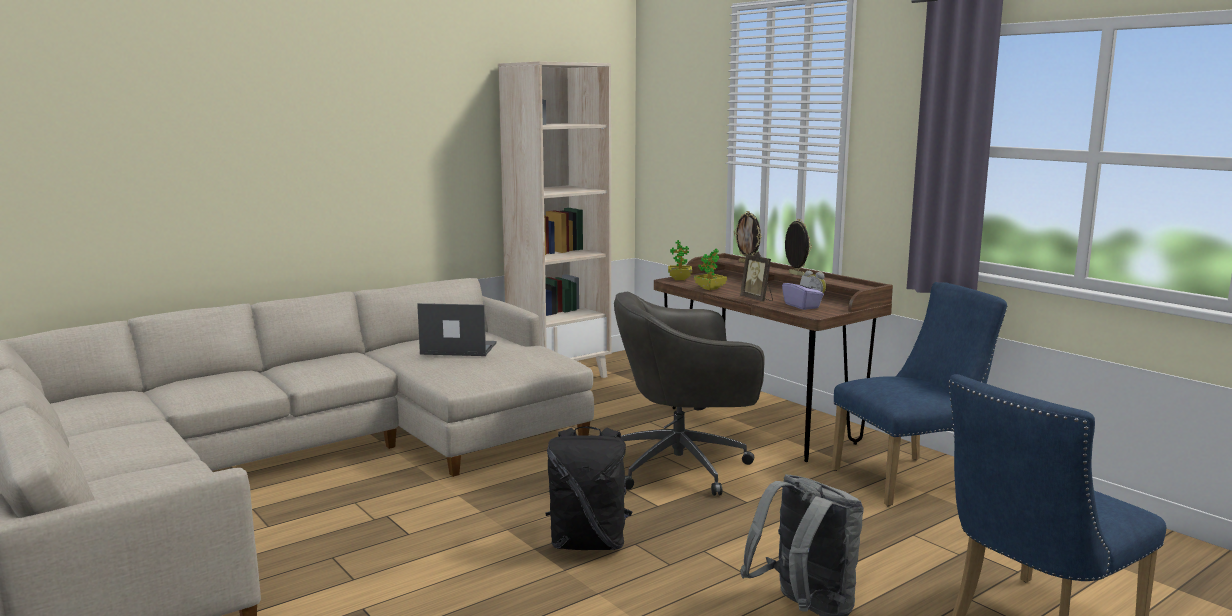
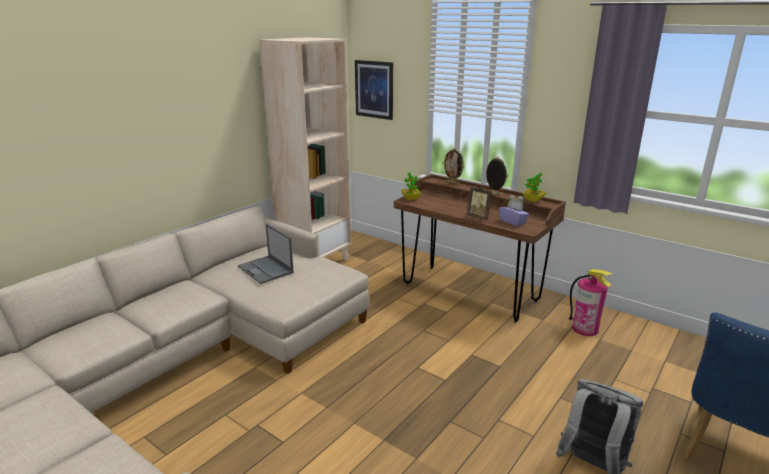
camera: 15 degrees left, 10 degrees up
(457, 348) = (266, 270): laptop -> laptop turned 120 degrees counterclockwise
(589, 543) = (418, 427): black backpack -> none
(664, 139) = (374, 89): none -> picture
(684, 467) = (442, 339): grey office chair -> none
(710, 288) = (439, 208): potted plant -> potted plant (533, 200)
(910, 479) = (585, 329): blue chair -> fire extinguisher

